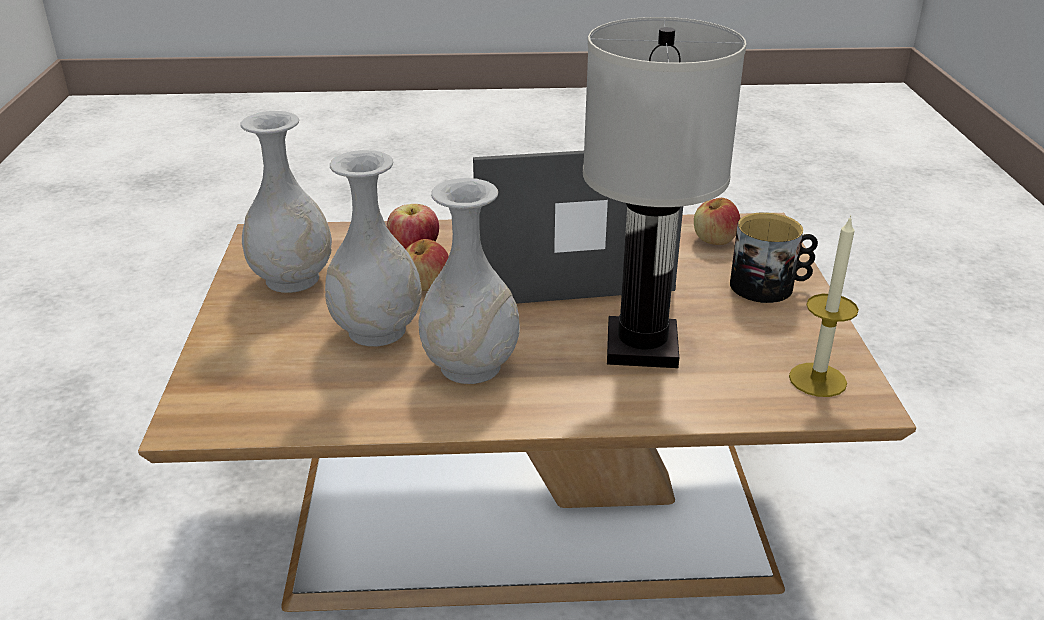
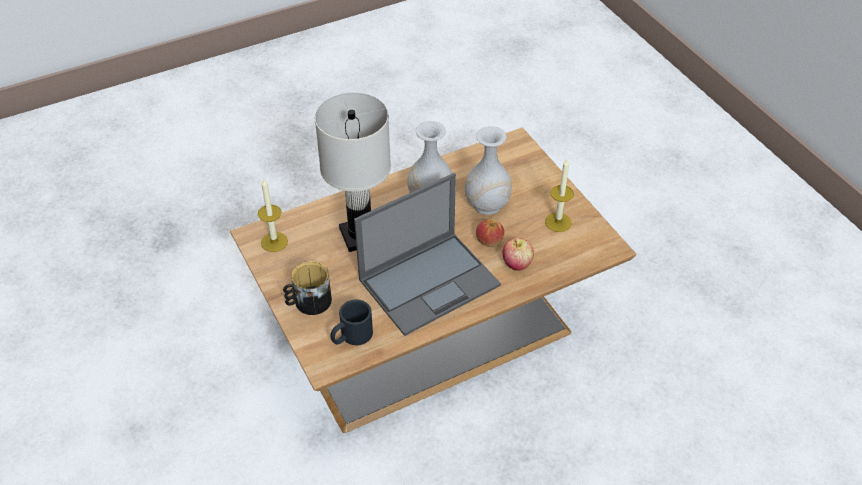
camera: 155 degrees right, 15 degrees up
(293, 279) = (558, 222): white vase -> candle
(714, 240) = (351, 337): apple -> black mug

